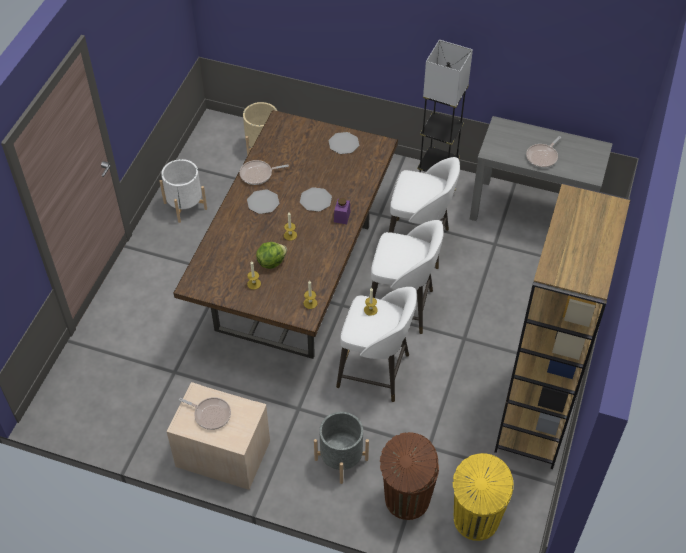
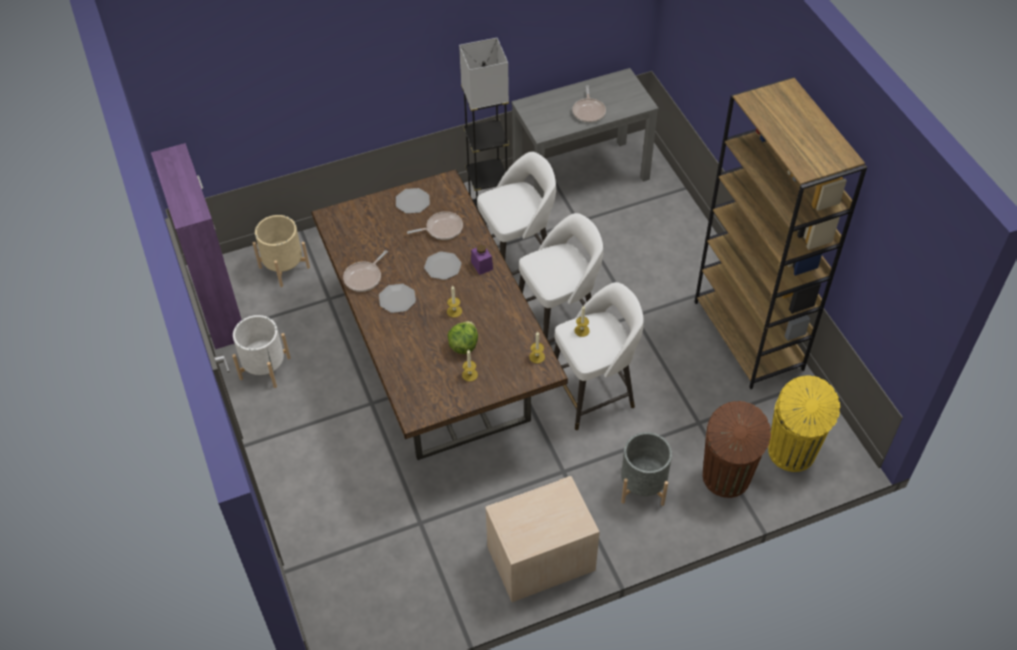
camera: 40 degrees left, 0 degrees up
(198, 147) = (219, 306): none -> purple cabinet
(210, 414) = (533, 520): frying pan -> frying pan (442, 229)

